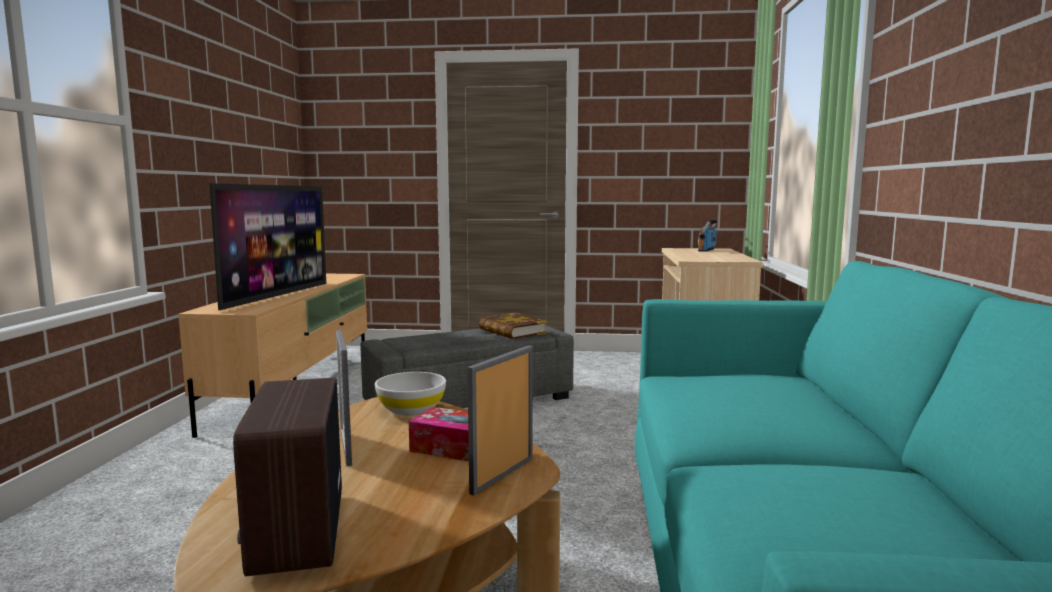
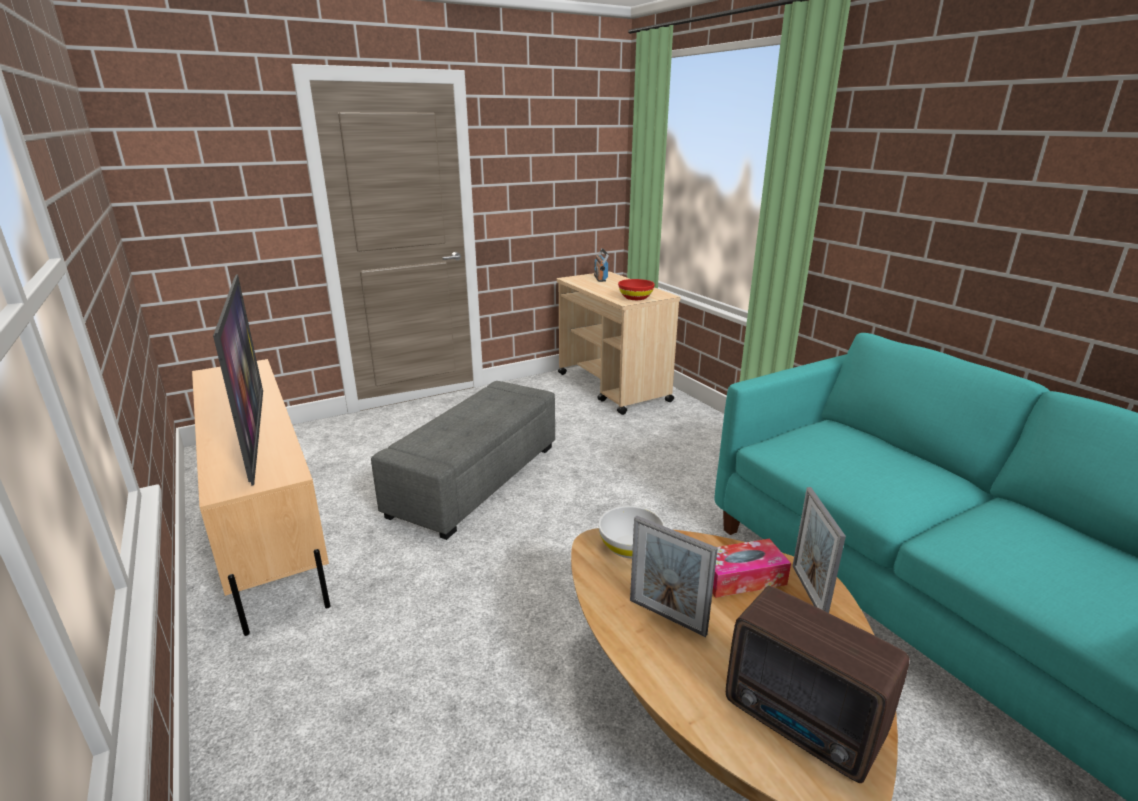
camera: 35 degrees left, 15 degrees up
(512, 331) = (500, 401): book -> none
(707, 259) = (635, 298): none -> red bowl

